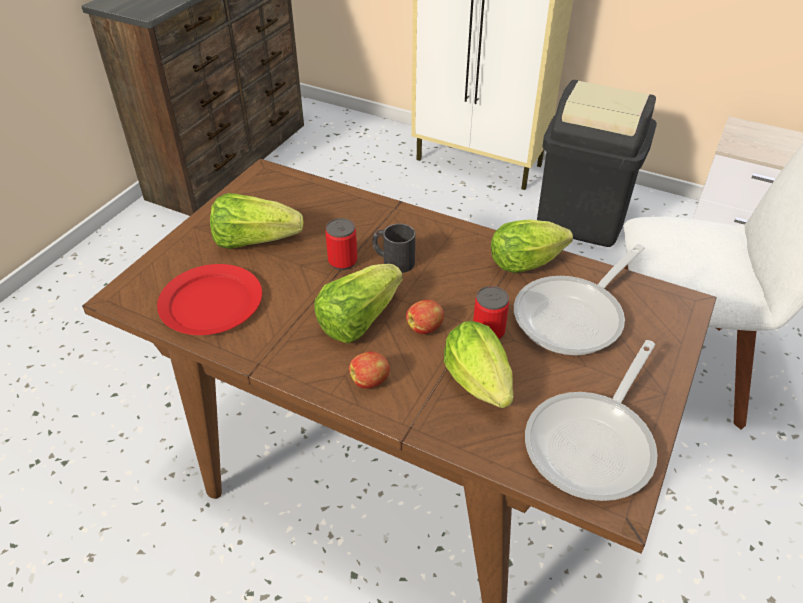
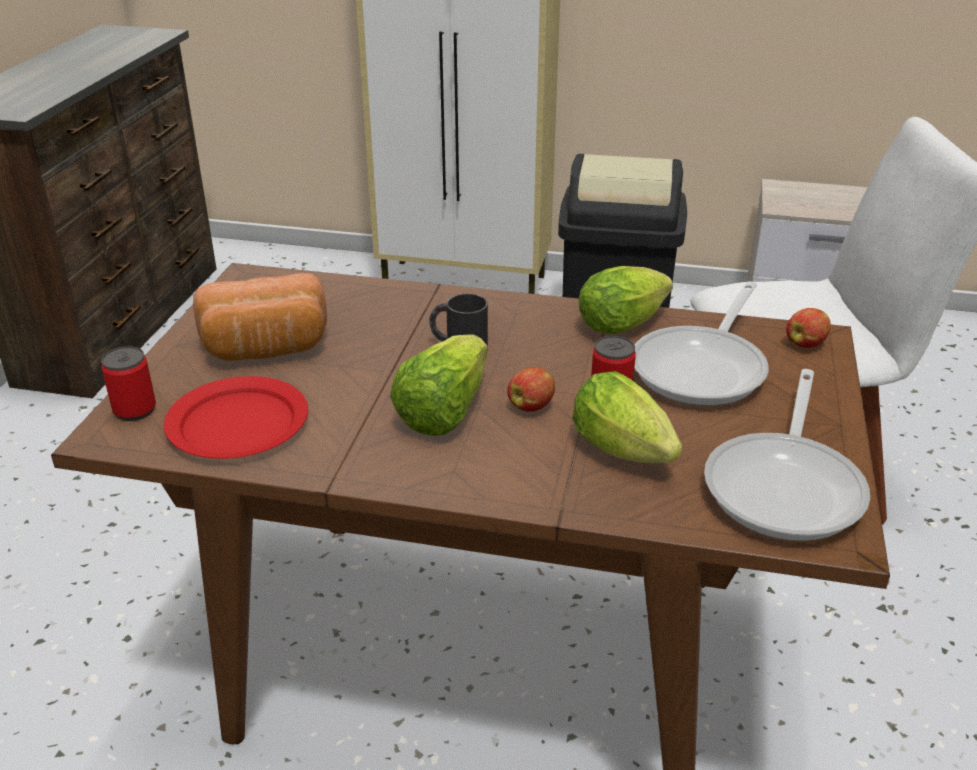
camera: 15 degrees left, 10 degrees down
(254, 240) = (266, 349): lettuce -> bread
(342, 261) = (394, 354): can -> can (135, 410)
(370, 381) = (488, 471): apple -> apple (806, 344)

